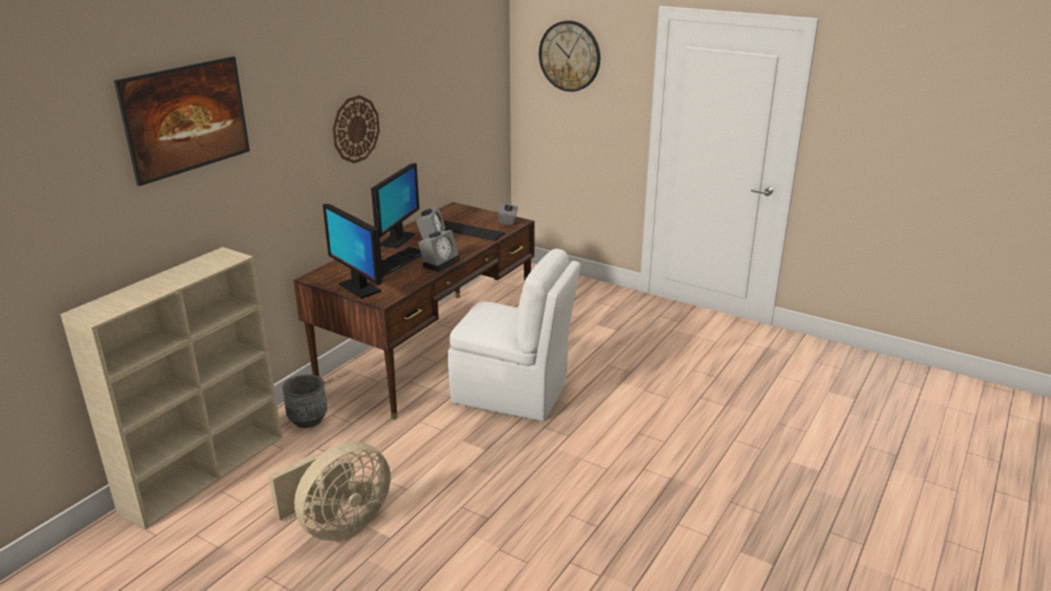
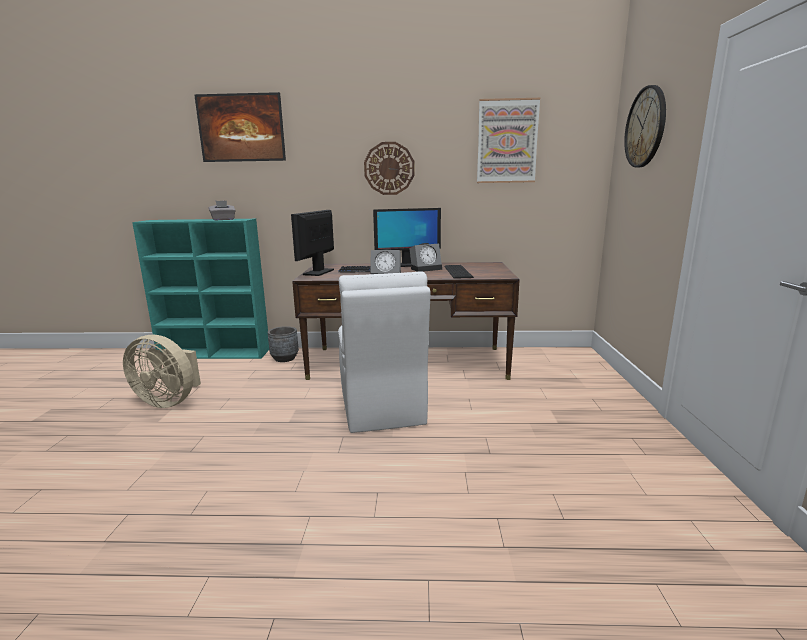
camera: 60 degrees right, 10 degrees down
(206, 471) = (216, 353): beige bookcase -> turquoise bookcase
(445, 72) = (507, 141): none -> picture
(508, 221) = (499, 274): grey tissue box -> grey tissue box (223, 219)

